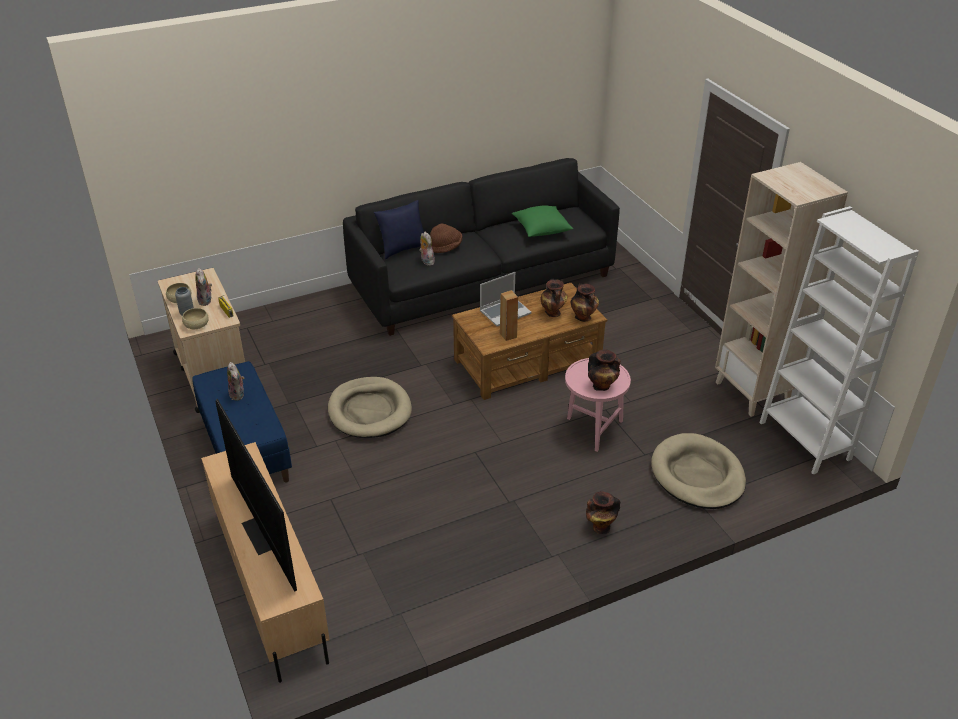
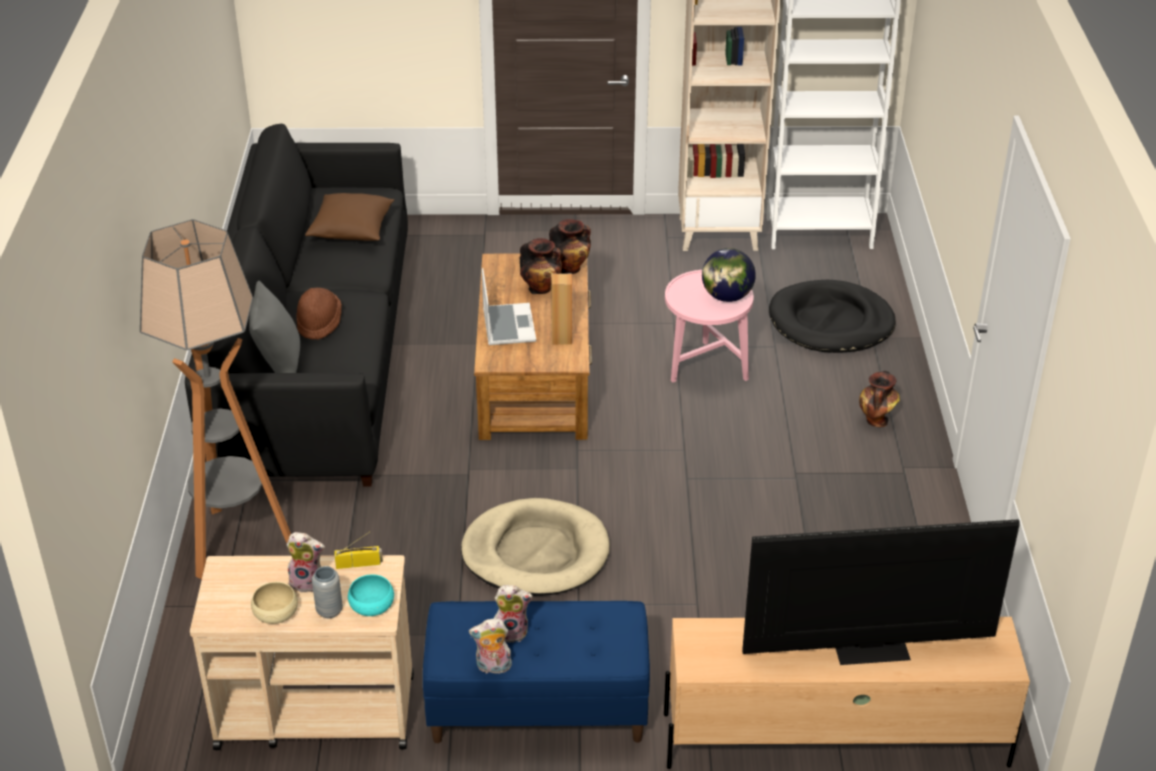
camera: 65 degrees left, 0 degrees up
(196, 324) = (371, 605): beige bowl -> turquoise bowl
(319, 309) = (236, 543): none -> floor lamp
(402, 249) = (279, 366): blue pillow -> grey pillow
(426, 261) = (336, 352): plush toy -> plush toy (492, 667)
(541, 230) = (352, 231): green pillow -> brown pillow
(602, 386) = (727, 296): vase -> globe
(697, 475) = (831, 322): beige dog bed -> black dog bed

